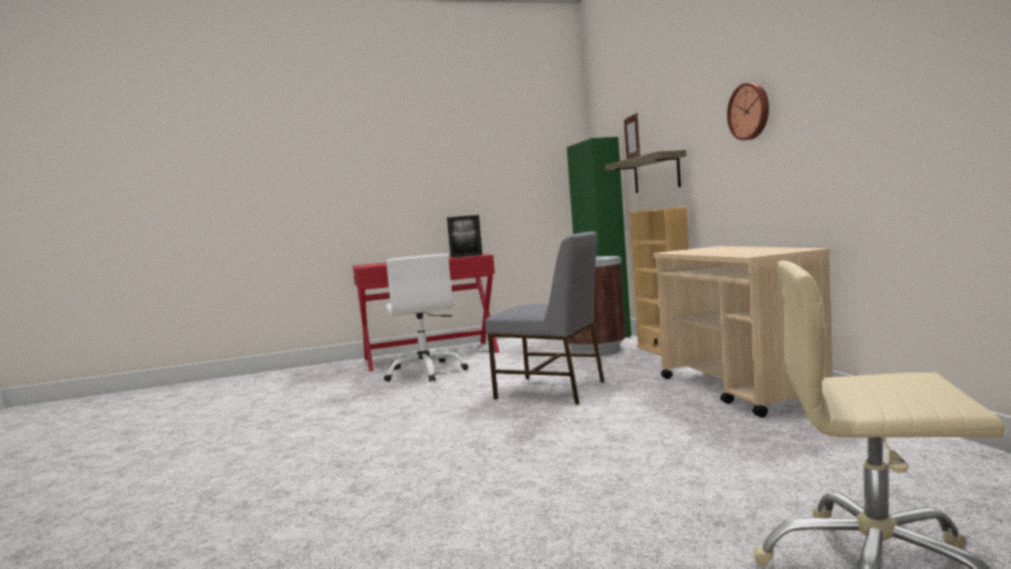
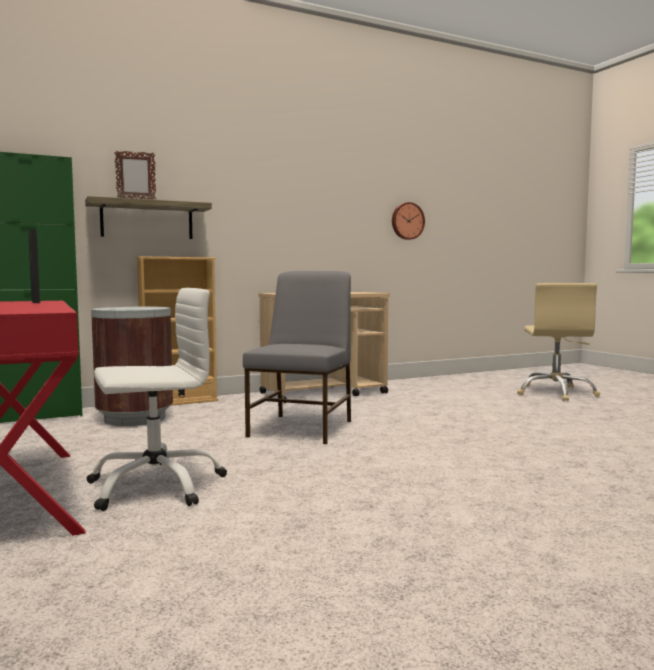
camera: 100 degrees left, 0 degrees up
(750, 111) = (287, 193): wall clock -> wall clock (407, 221)

